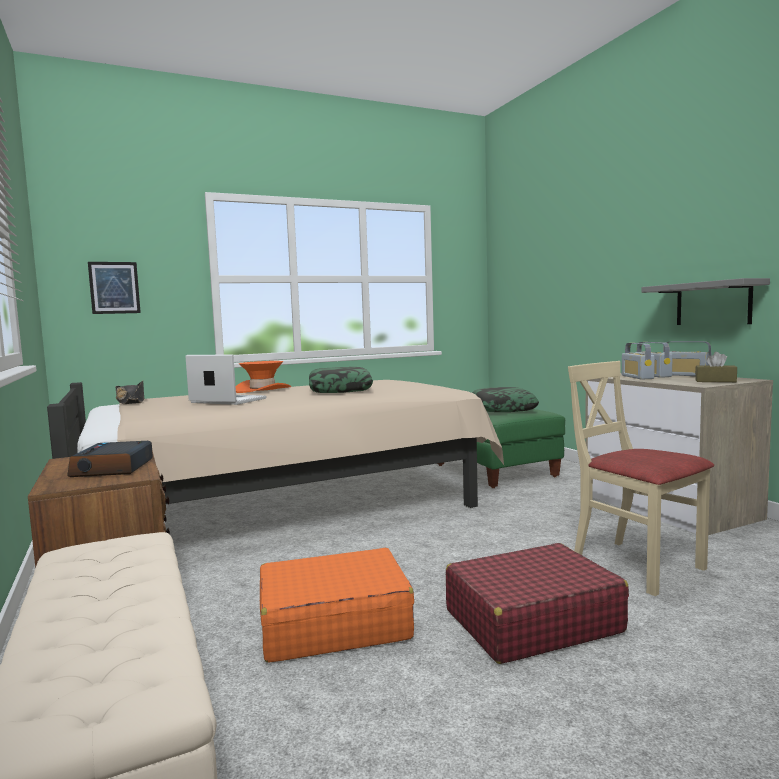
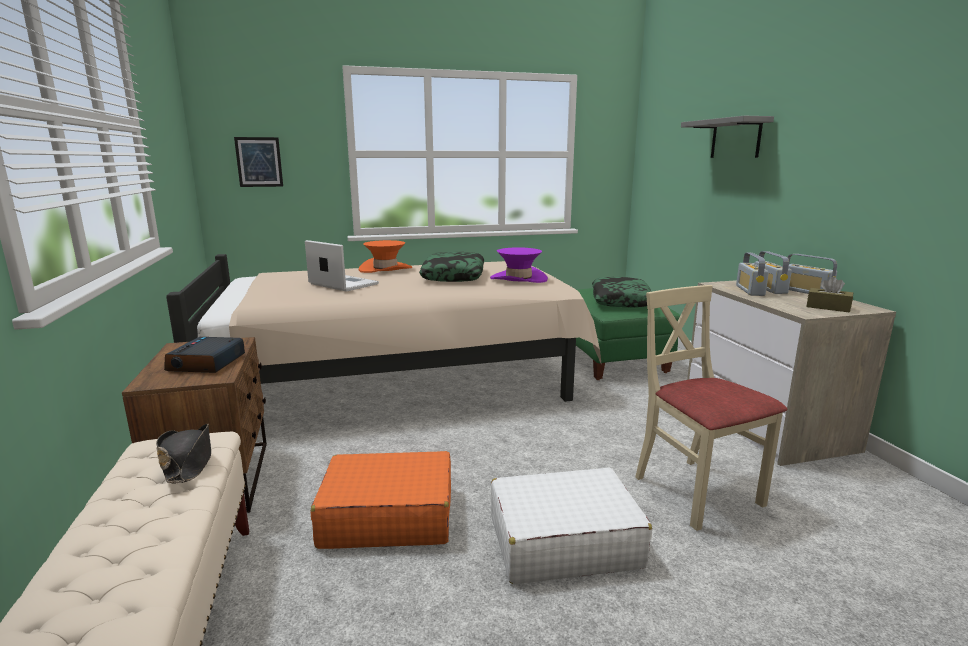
camera: 10 degrees right, 10 degrees up
(131, 402) = (263, 278): black hat -> black hat (188, 462)
(408, 388) = (518, 279): none -> purple hat
(531, 621) = (563, 541): red suitcase -> white suitcase
(713, 303) = (849, 216): grey shelf -> grey shelf (735, 138)

